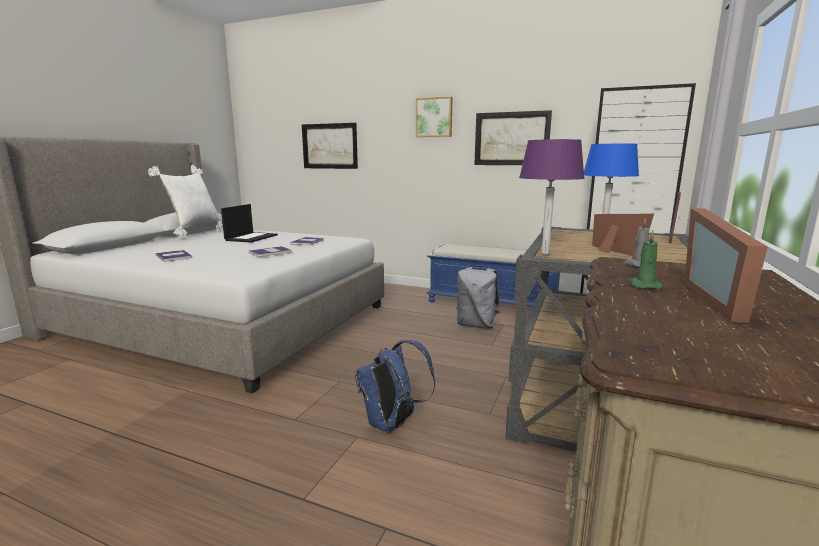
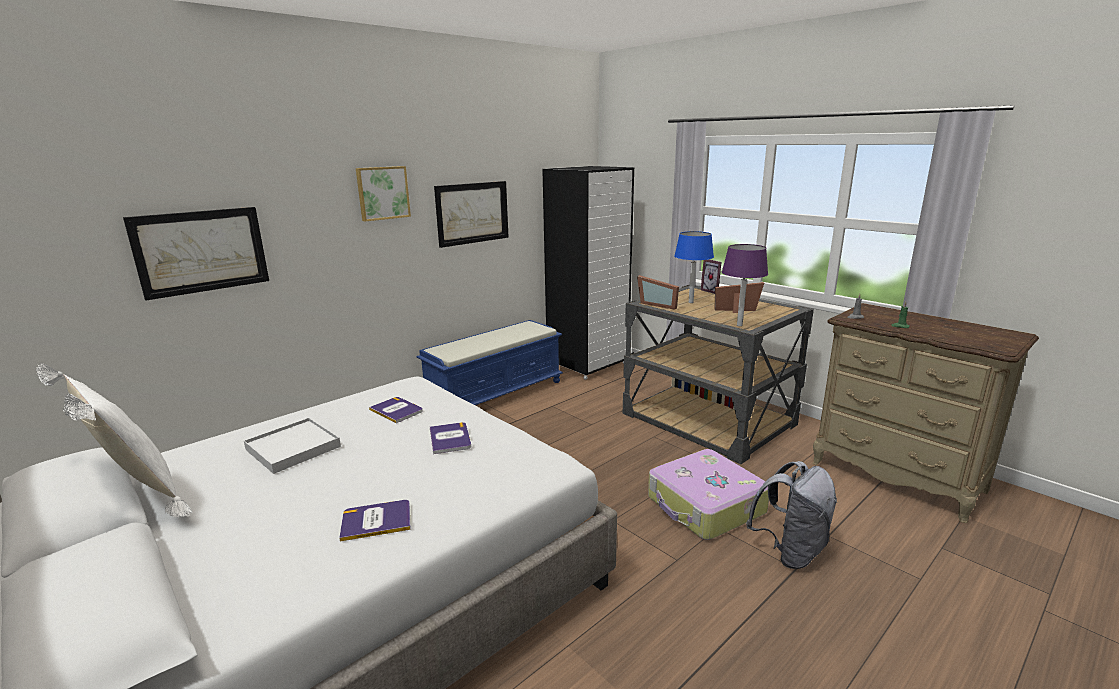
camera: 65 degrees left, 5 degrees up
(251, 237) = (293, 448): laptop -> white tray
(392, 424) = (705, 506): blue backpack -> suitcase
(476, 325) = (542, 418): grey backpack -> grey backpack (790, 551)
(724, 300) = (922, 322): picture frame -> picture frame (658, 304)

